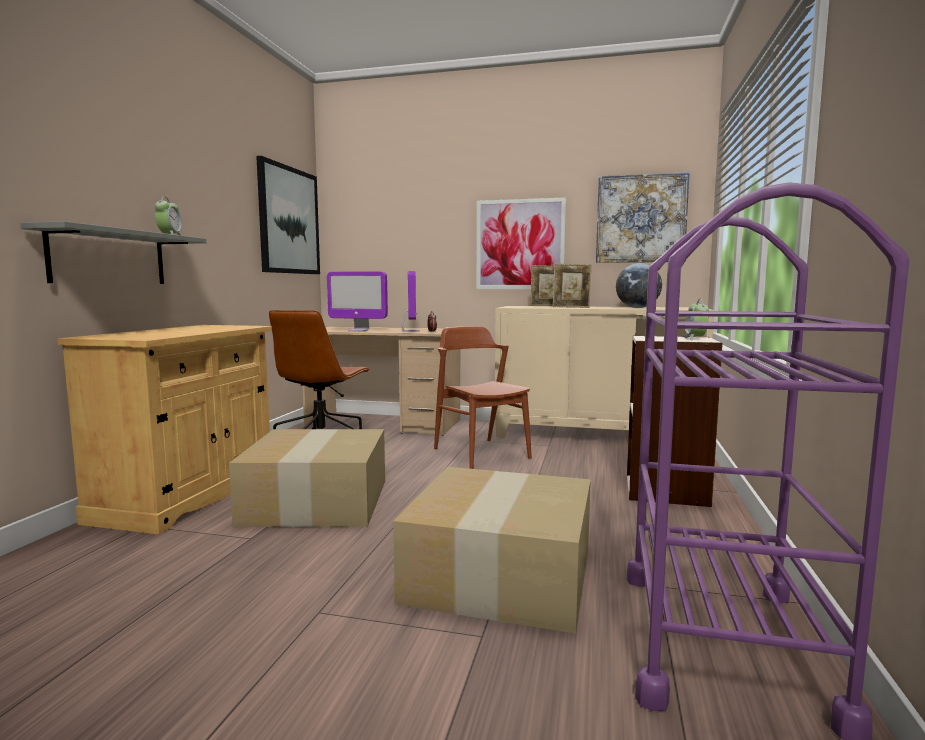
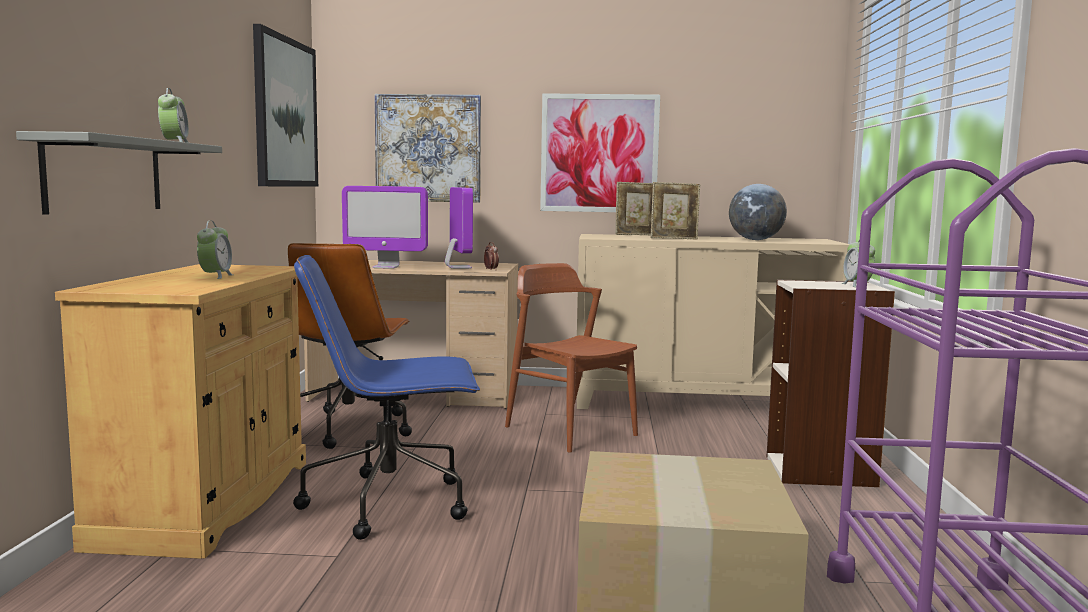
camera: 10 degrees left, 0 degrees up
(190, 331) = (215, 276): none -> alarm clock
(315, 501) = (391, 503): cardboard box -> blue office chair
(641, 219) = (754, 126): picture -> picture (428, 148)

